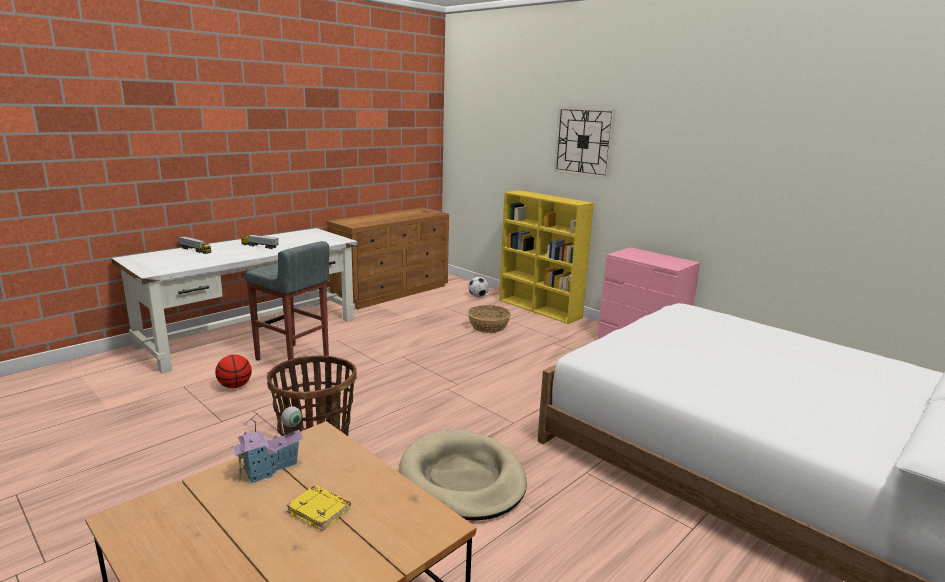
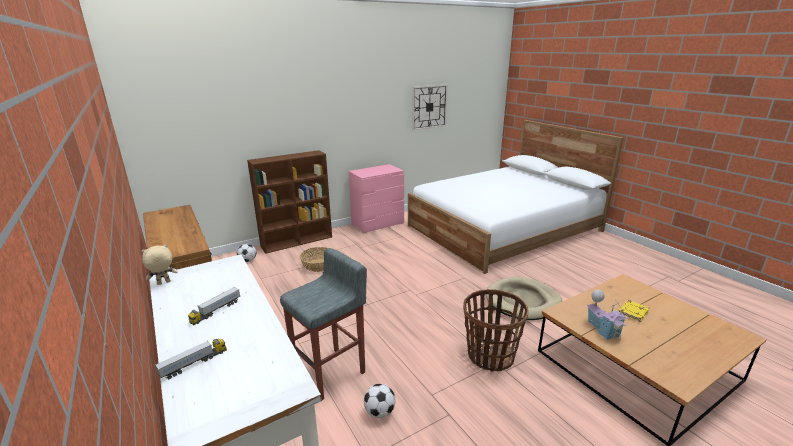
camera: 75 degrees left, 5 degrees up
(235, 386) = (380, 412): basketball -> football
(304, 232) = (163, 283): none -> beige plush toy
(540, 309) = (297, 241): yellow bookcase -> brown bookcase
(583, 141) = (298, 108): wall clock -> wall clock (429, 107)

